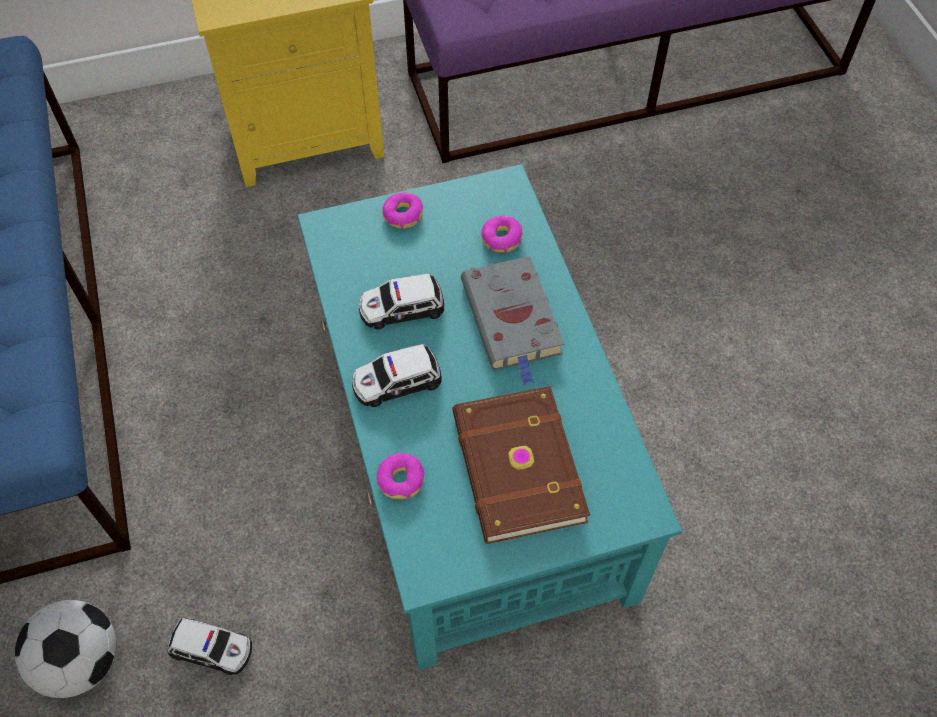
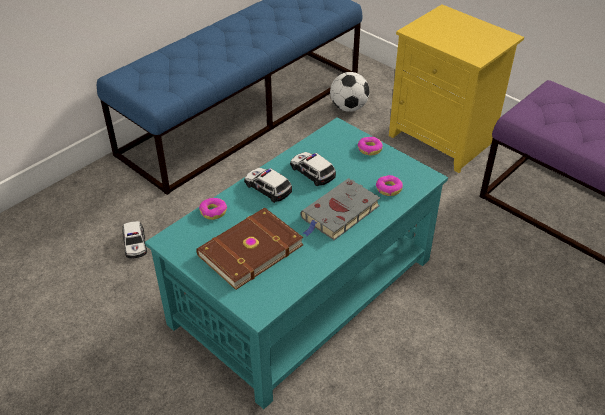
camera: 60 degrees right, 15 degrees down
(81, 661) = (106, 206): football -> football (348, 107)

